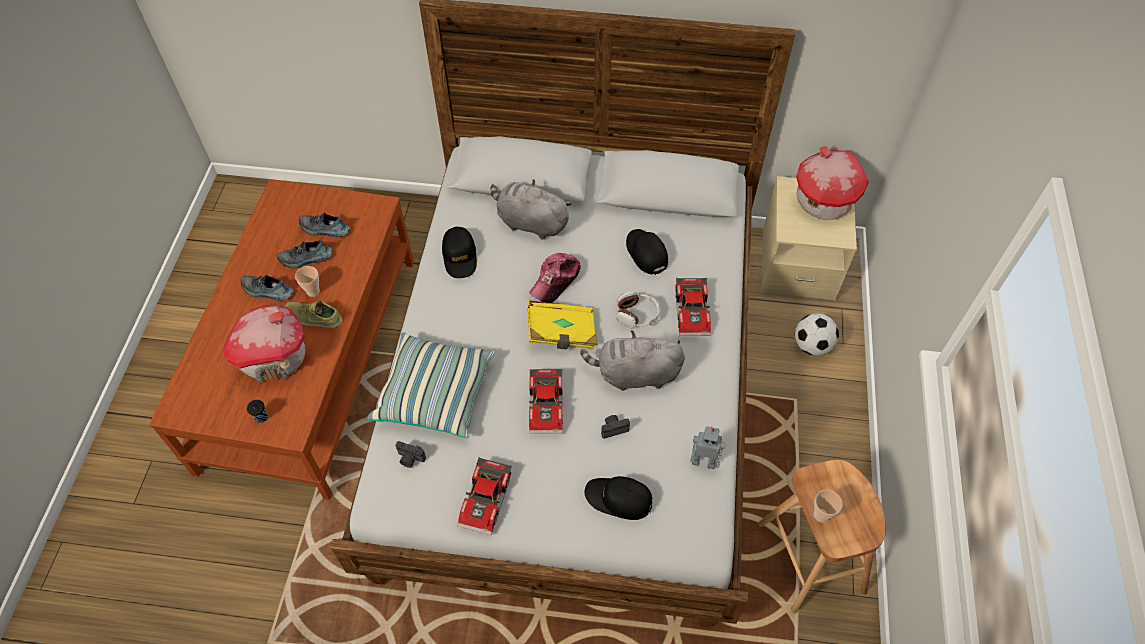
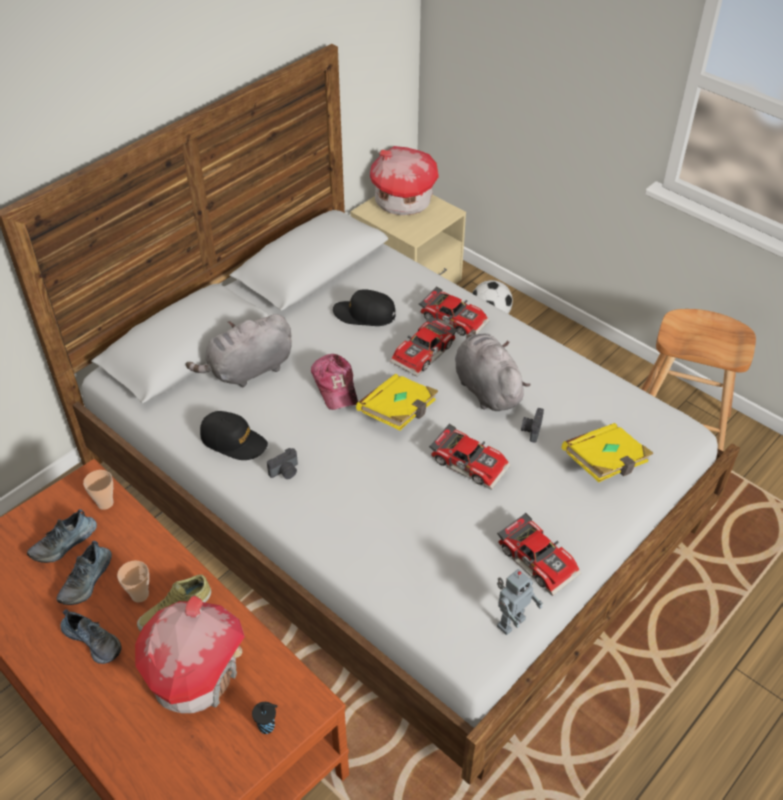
camera: 55 degrees left, 10 degrees down
(267, 291) = (94, 640): shoe -> shoe turned 105 degrees counterclockwise
(410, 459) = (446, 598): camera -> camera (285, 472)
(435, 393) = (382, 541): pillow -> none
(618, 499) = (605, 463): black cap -> yellow book
(634, 374) = (486, 388): grey plush toy -> grey plush toy turned 120 degrees clockwise
(637, 315) = (425, 353): headphones -> toy car
(704, 460) = (607, 390): toy robot -> toy robot (510, 621)
(821, 515) = (707, 350): cup -> cup (105, 503)

